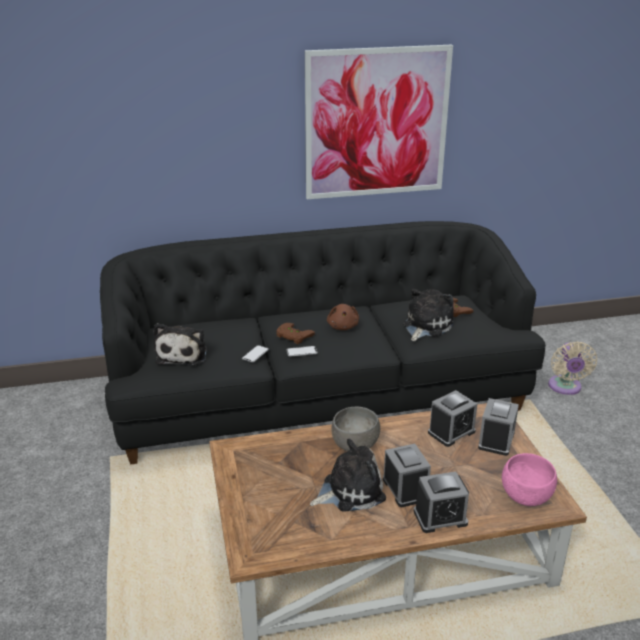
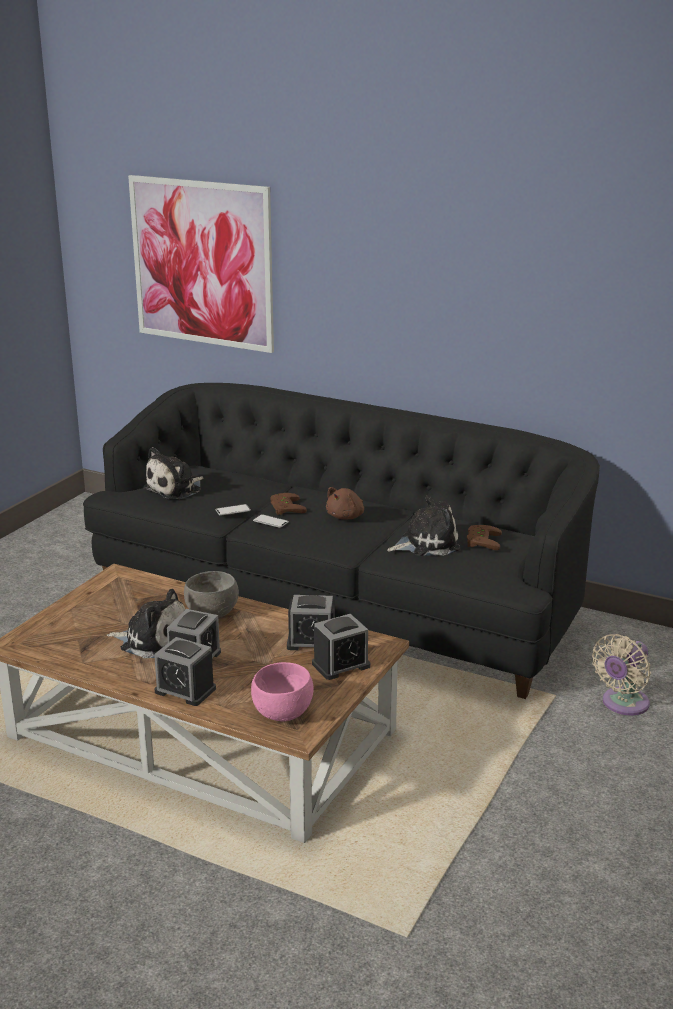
camera: 40 degrees right, 5 degrees down
(376, 123) = (474, 294): picture -> picture (202, 263)

